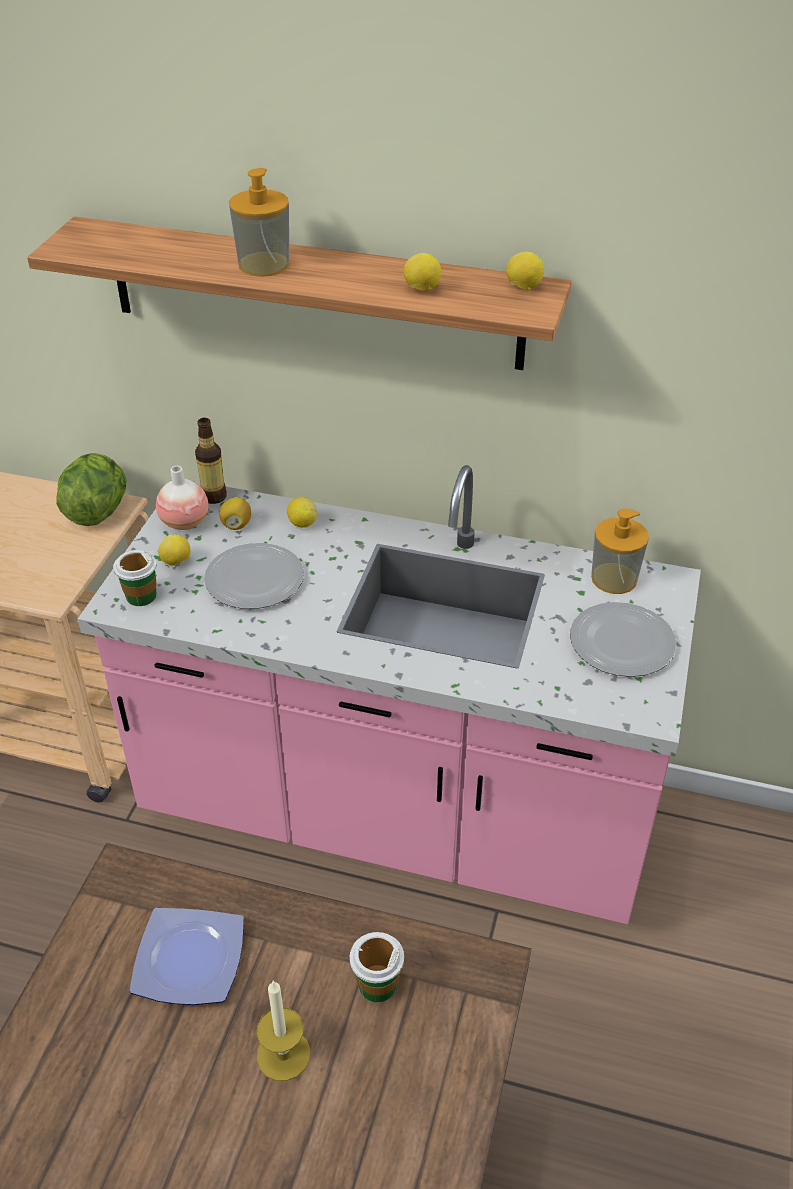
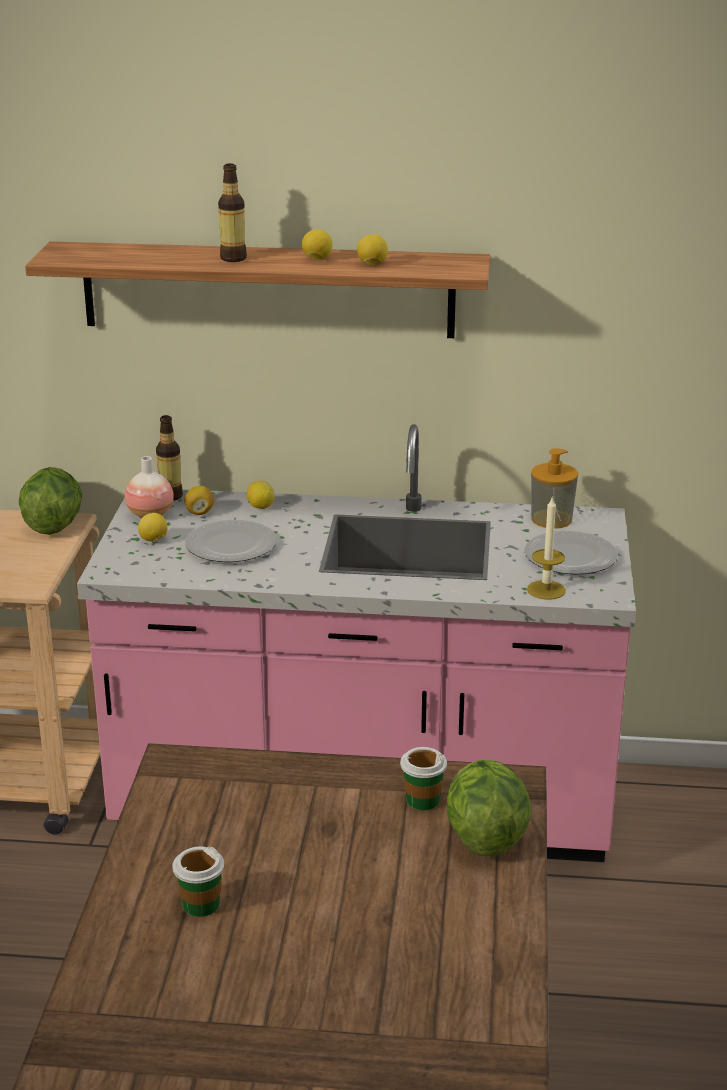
camera: 10 degrees left, 15 degrees down
(141, 596) = (130, 564): cup -> cup (200, 904)
(191, 962) = (255, 804): plate -> none
(264, 264) = (233, 258): soap dispenser -> bottle
(283, 1054) = (357, 848): candle -> candle (546, 590)
(432, 1059) = (484, 836): none -> lettuce
(523, 288) = (453, 259): lemon -> lemon (317, 259)

